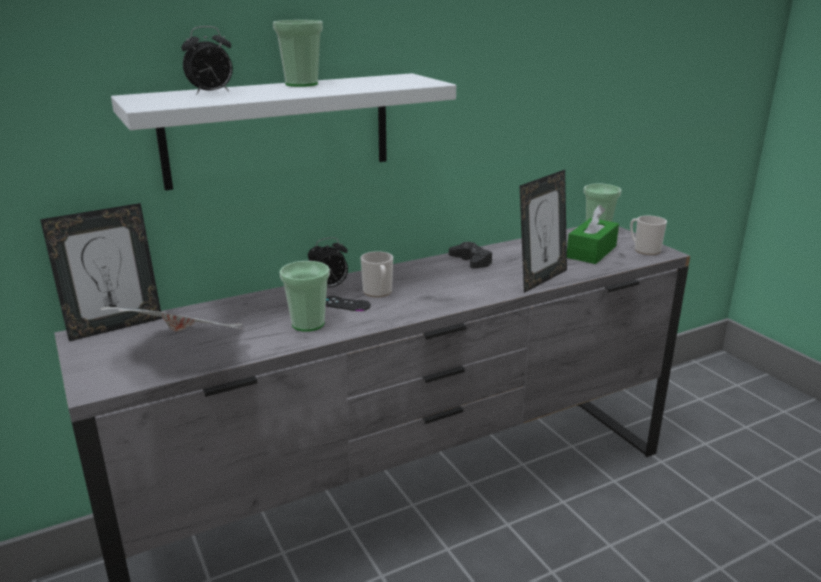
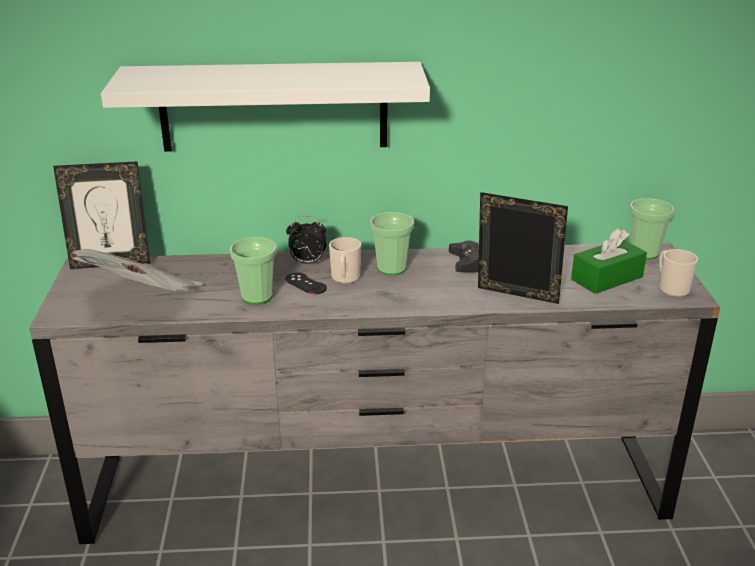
camera: 25 degrees right, 5 degrees up
(211, 93) = (196, 74): alarm clock -> none
(301, 84) = (288, 69): cup -> cup (391, 268)
(540, 279) = (516, 298): picture frame -> picture frame turned 135 degrees counterclockwise

